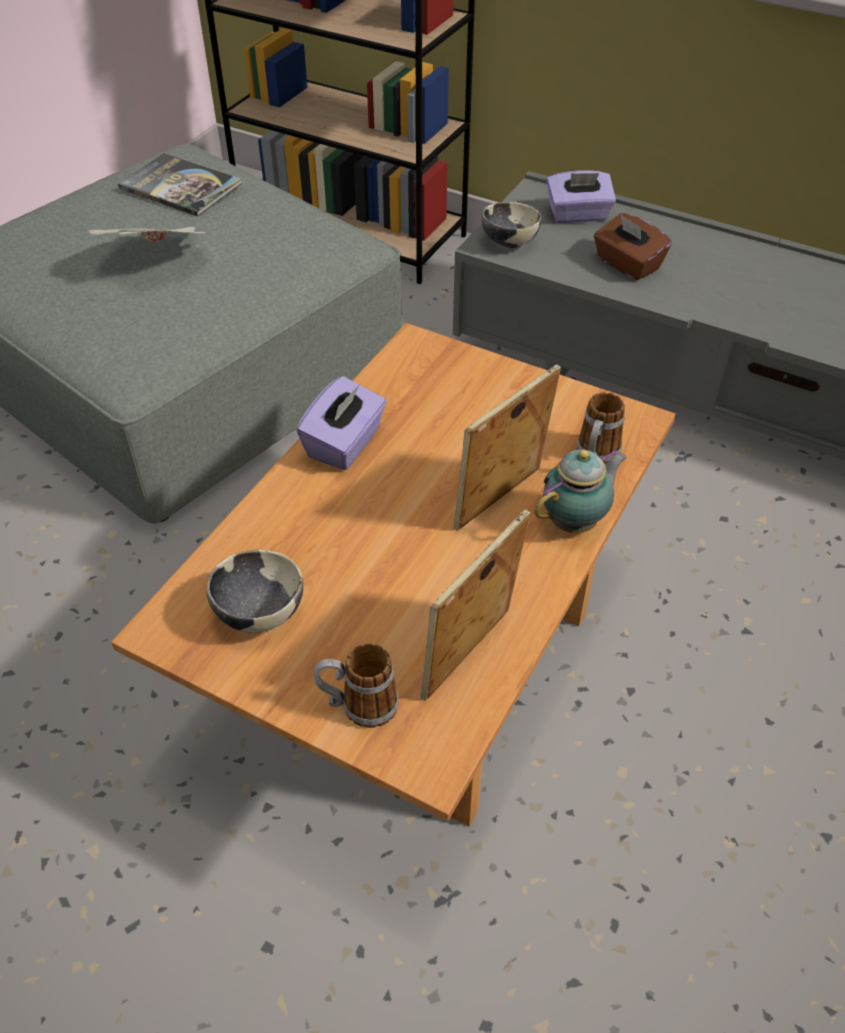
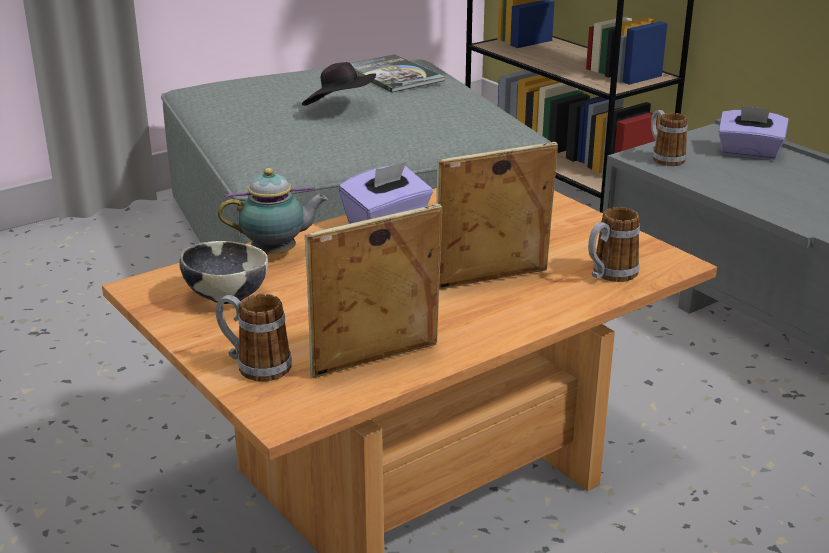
camera: 25 degrees right, 20 degrees down
(160, 258) = (340, 109): newspaper -> black hat
(509, 242) = (664, 158): bowl -> mug
(576, 521) = (552, 309): teapot -> teapot (277, 253)
(627, 264) = (773, 191): brown tissue box -> none

